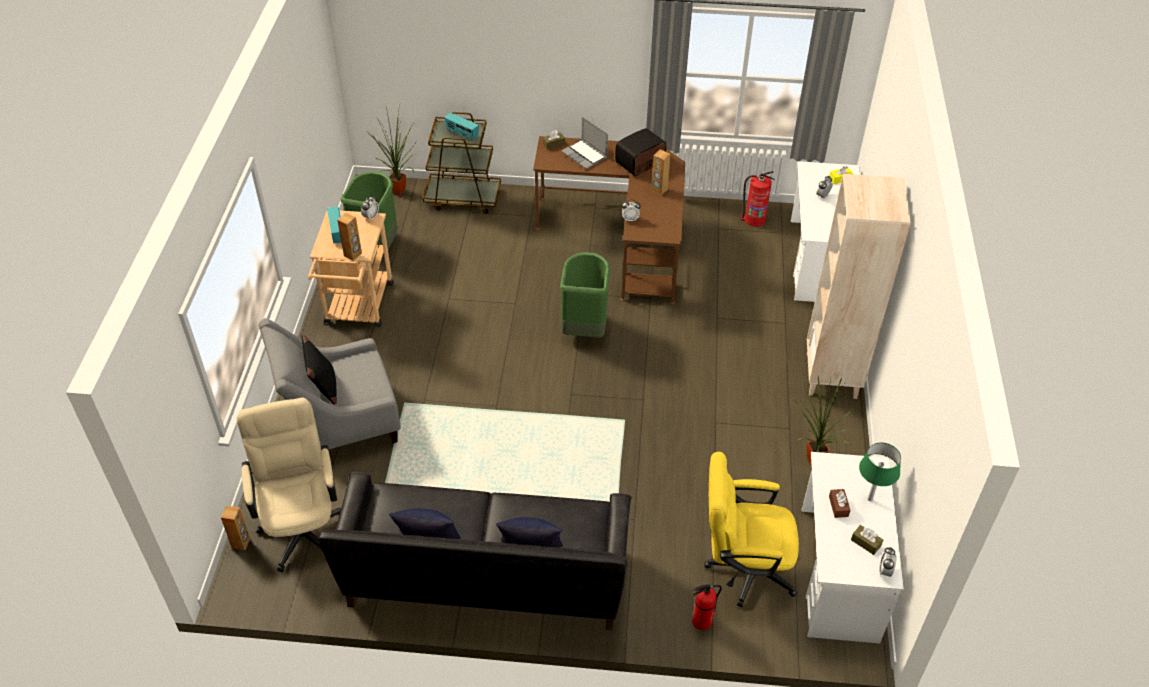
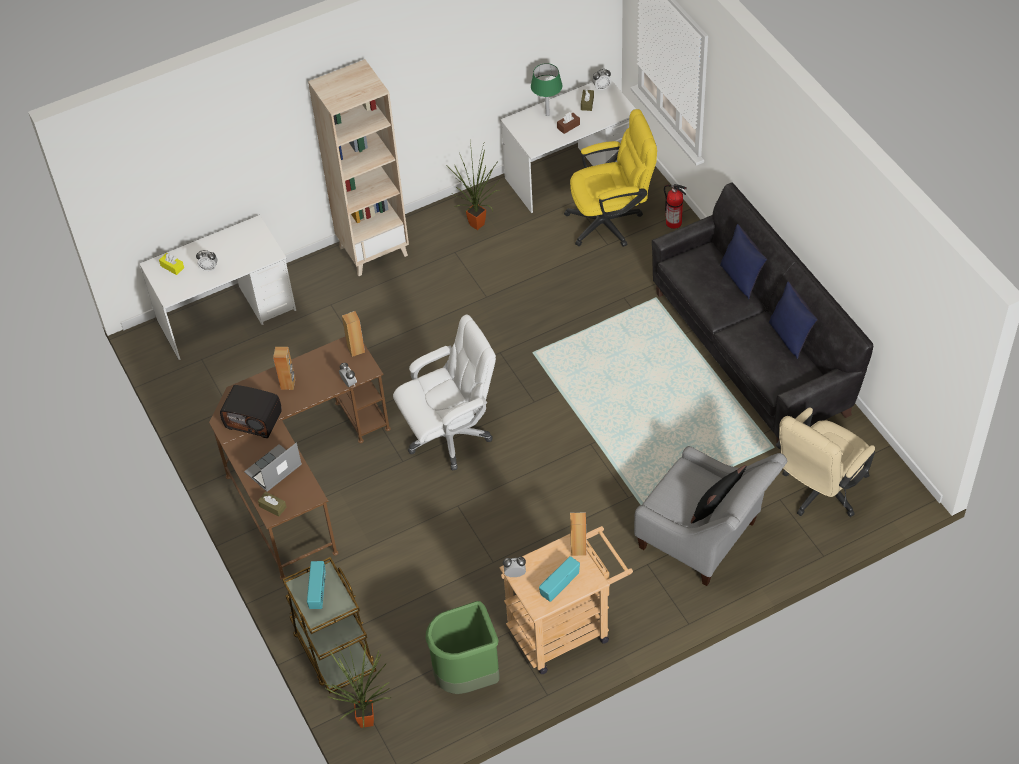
camera: 120 degrees left, 5 degrees up
(241, 543) = (871, 519): brown speaker -> brown speaker (356, 349)
(584, 329) = (449, 435): green trash can -> white office chair
(585, 155) = (273, 470): laptop -> laptop turned 150 degrees counterclockwise
(742, 568) = (611, 221): yellow office chair -> yellow office chair turned 75 degrees counterclockwise
(754, 219) = (195, 388): fire extinguisher -> none

